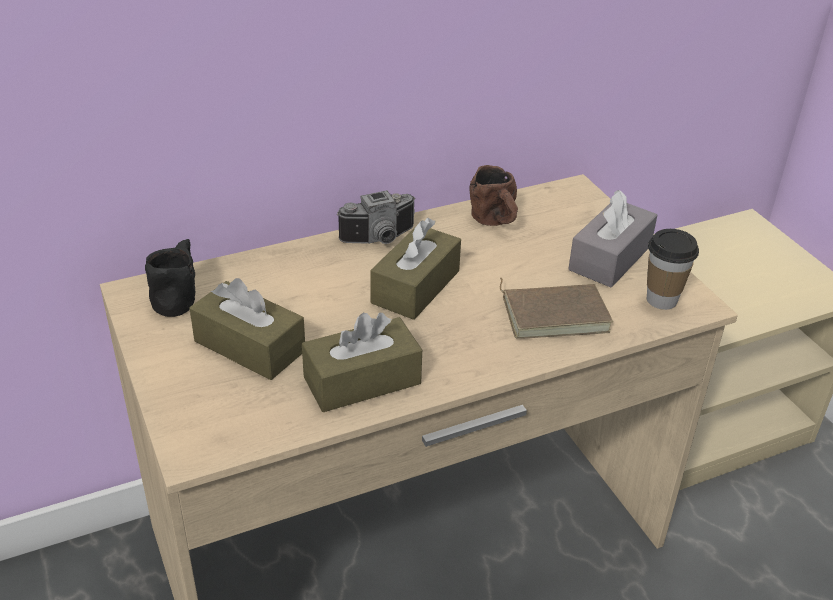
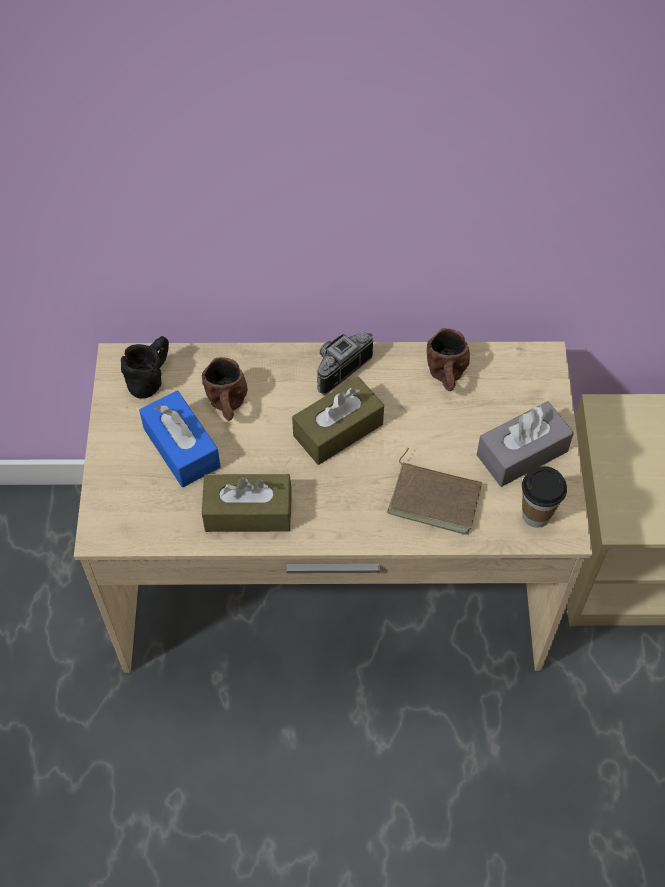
camera: 25 degrees right, 20 degrees up
(249, 346) = (181, 448): brown tissue box -> blue tissue box
(283, 299) = (228, 407): none -> brown mug
(380, 239) = (337, 366): camera -> camera turned 135 degrees clockwise

